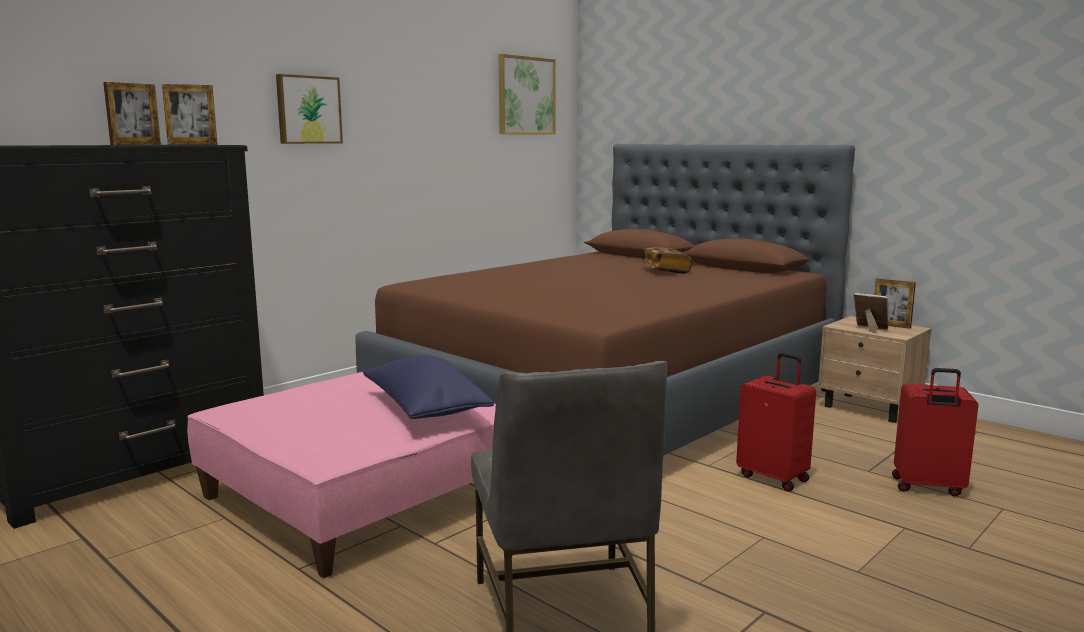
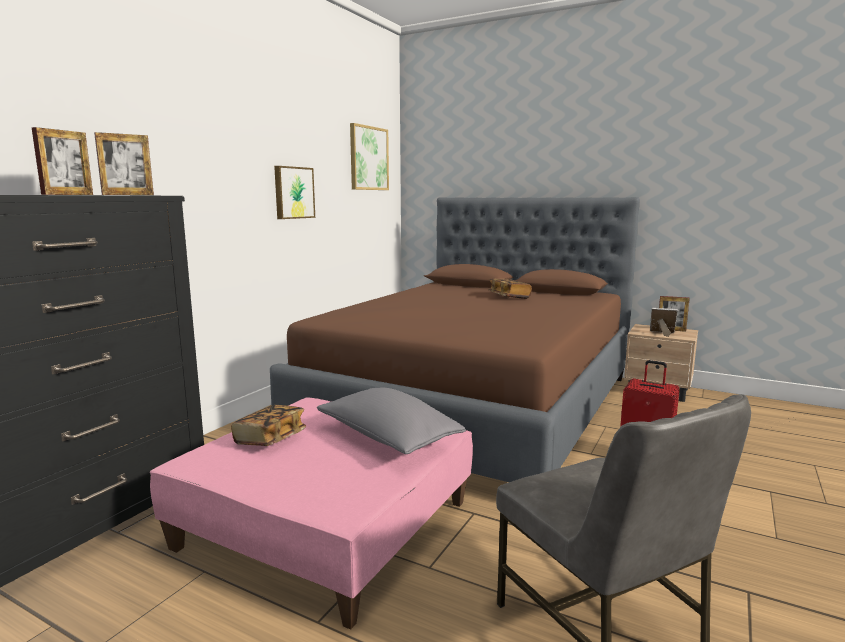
camera: 15 degrees left, 0 degrees up
(308, 110) = (209, 165): picture -> picture (293, 192)
(310, 400) = (270, 439): none -> book
(425, 409) = (387, 438): blue pillow -> grey pillow
(927, 487) = (753, 453): red suitcase -> none

